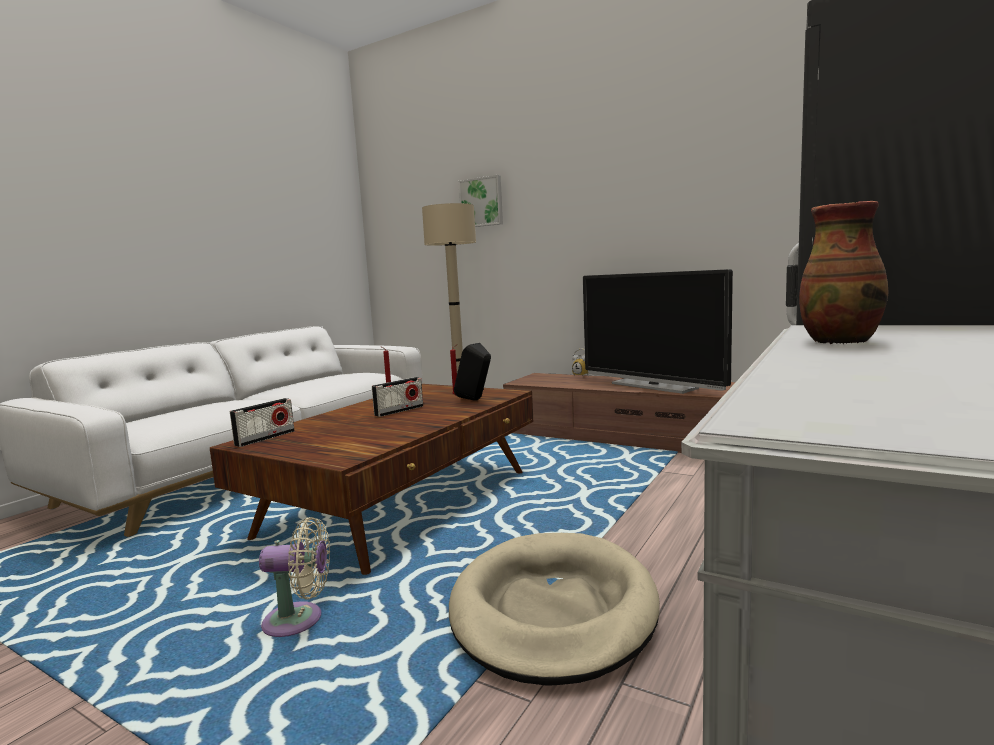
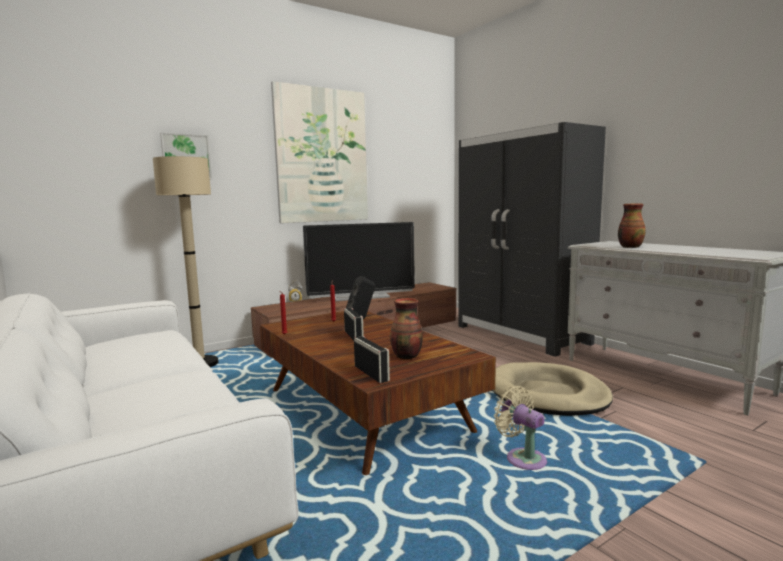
camera: 65 degrees left, 0 degrees up
(299, 621) = (522, 458): beige fan -> beige fan turned 60 degrees counterclockwise
(328, 438) = (406, 356): none -> vase
(636, 174) = (322, 156): none -> picture

